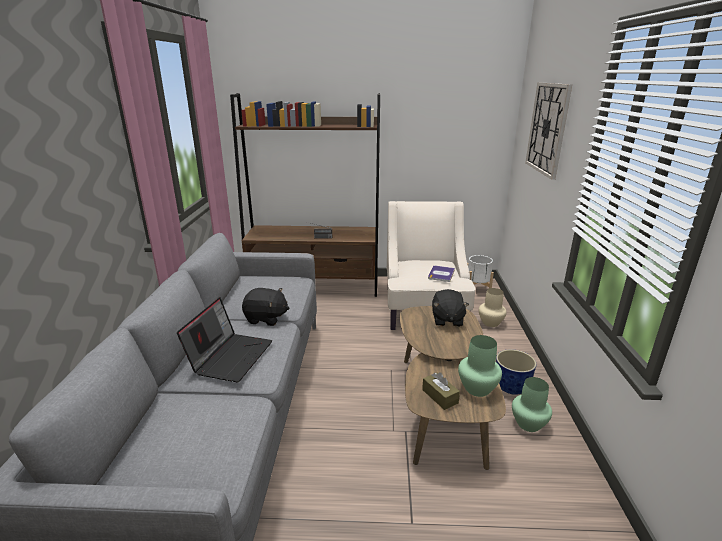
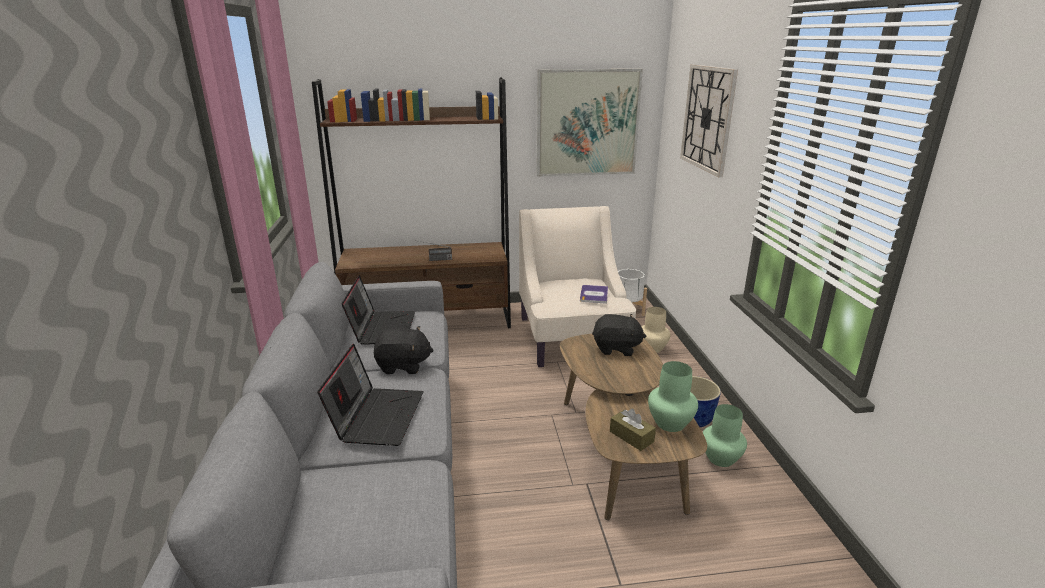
camera: 10 degrees left, 0 degrees up
(260, 287) = (382, 328): none -> laptop
(447, 320) = (616, 348): black plush toy -> black plush toy turned 75 degrees counterclockwise
(450, 132) = (587, 123): none -> picture

